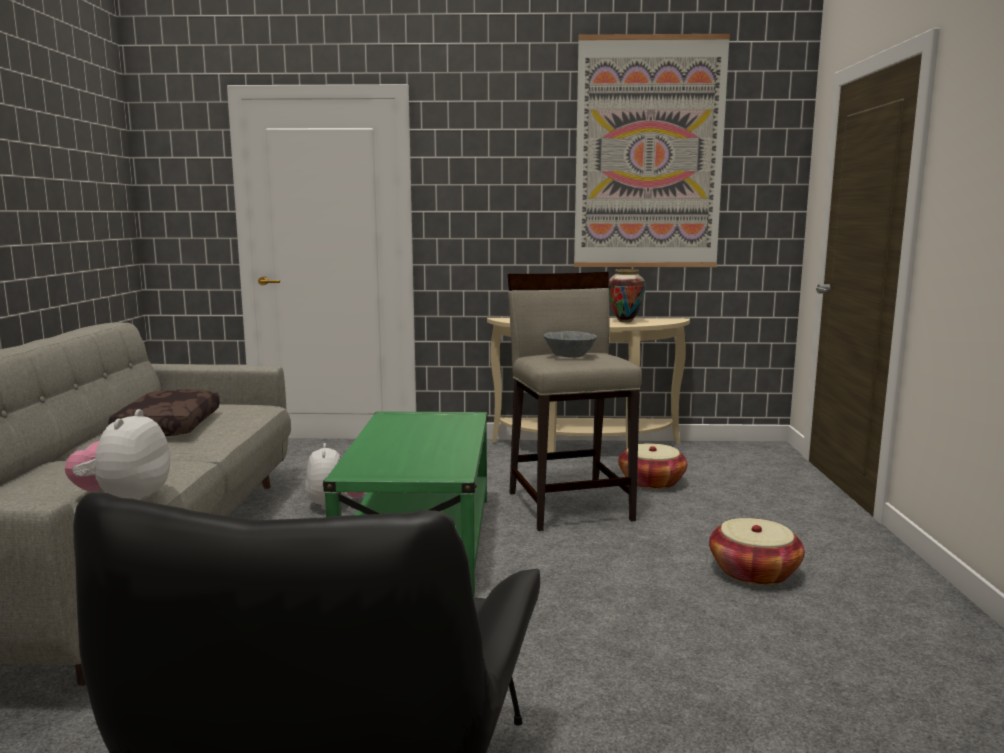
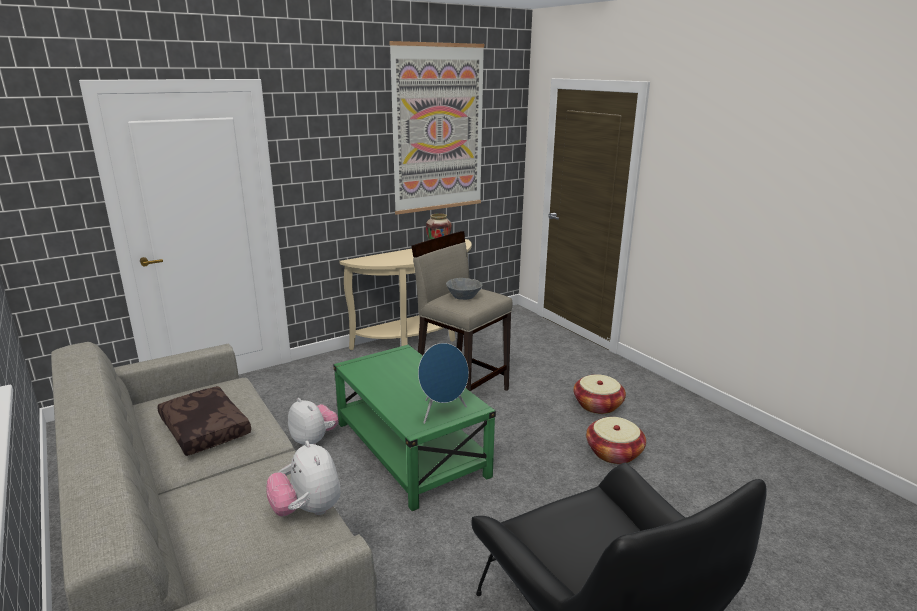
camera: 35 degrees left, 10 degrees up
(406, 468) = (442, 412): none -> blue speaker
(651, 482) = (484, 357): basket -> basket (614, 452)

